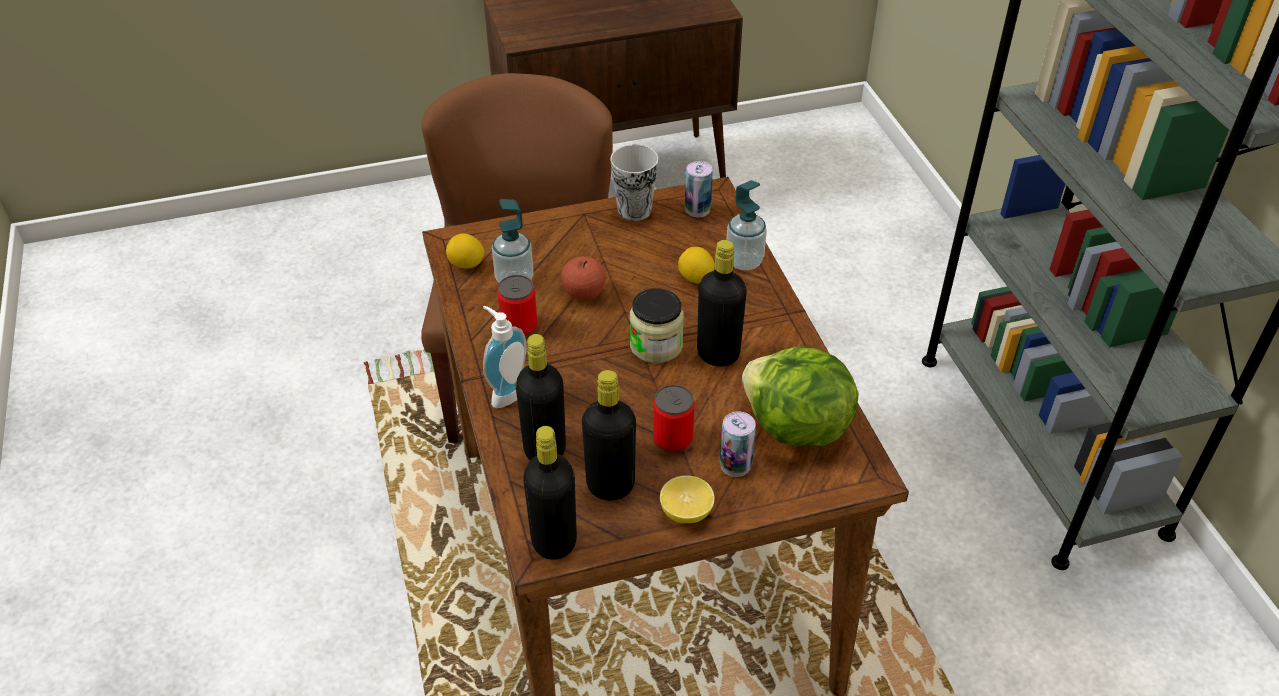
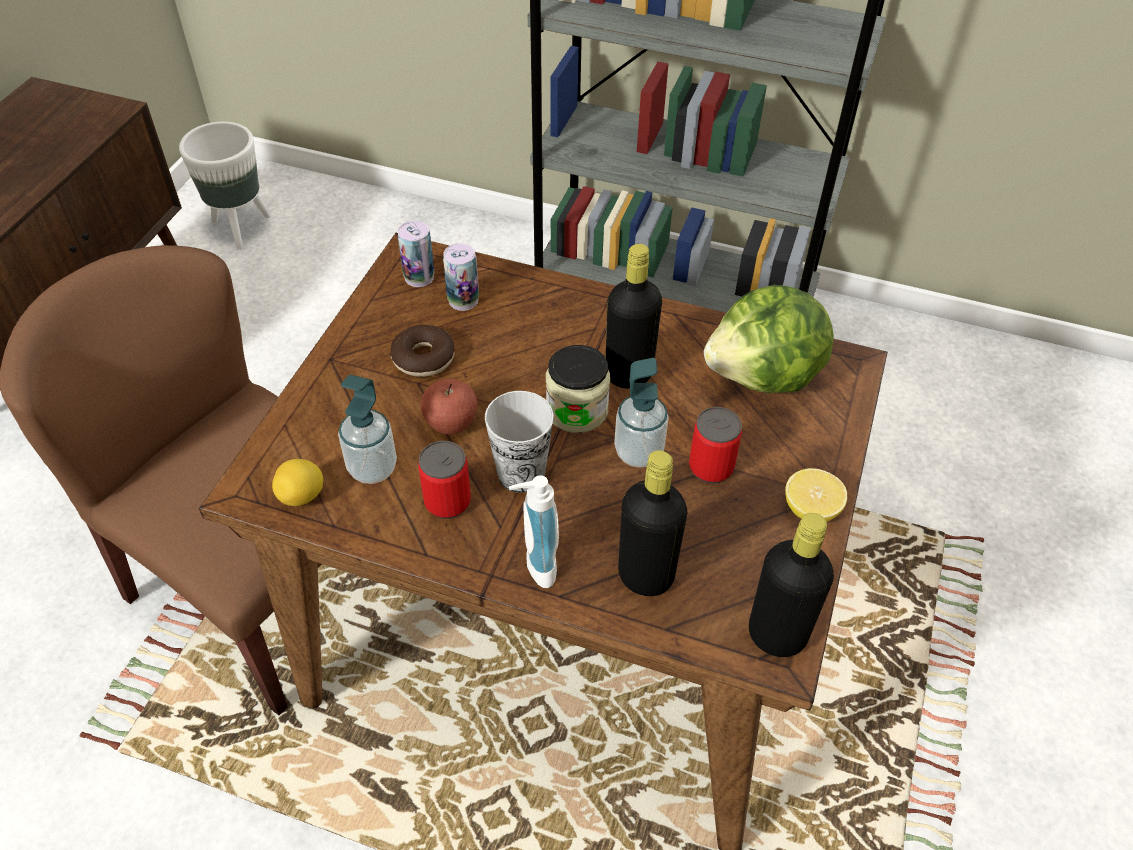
camera: 55 degrees left, 5 degrees up
(610, 485) = (735, 548): black bottle -> none
(627, 251) = (423, 358): none -> donut
(634, 210) = (369, 319): cup -> cup (521, 473)
(695, 278) = (513, 332): lemon -> none
(735, 465) = (778, 441): can -> can (463, 300)
(744, 261) = (524, 288): soap dispenser -> soap dispenser (638, 452)
(803, 163) = (241, 229): none -> white planter

